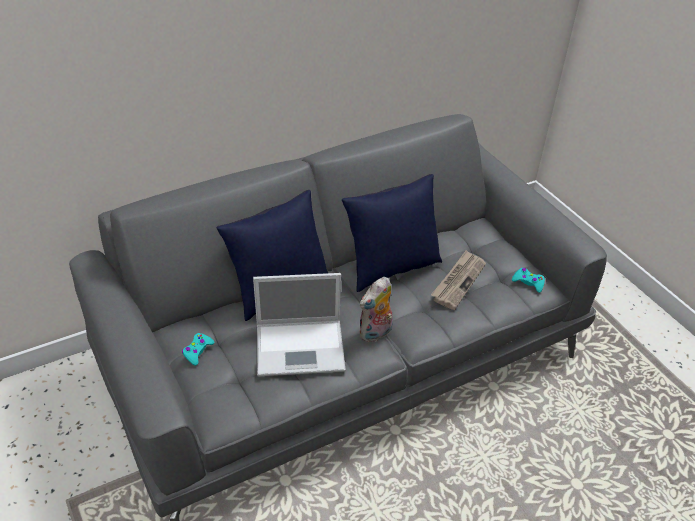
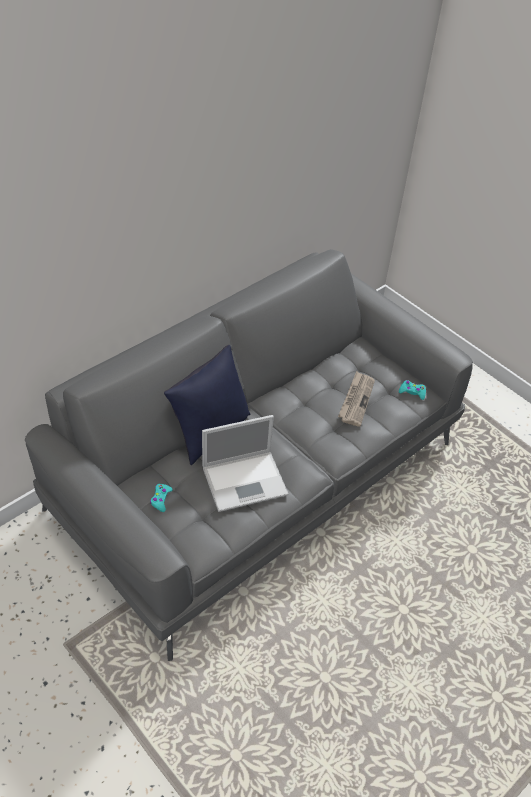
camera: 15 degrees left, 5 degrees up
(376, 334) = (302, 458): plush toy -> none
(391, 268) = (297, 396): blue pillow -> none

